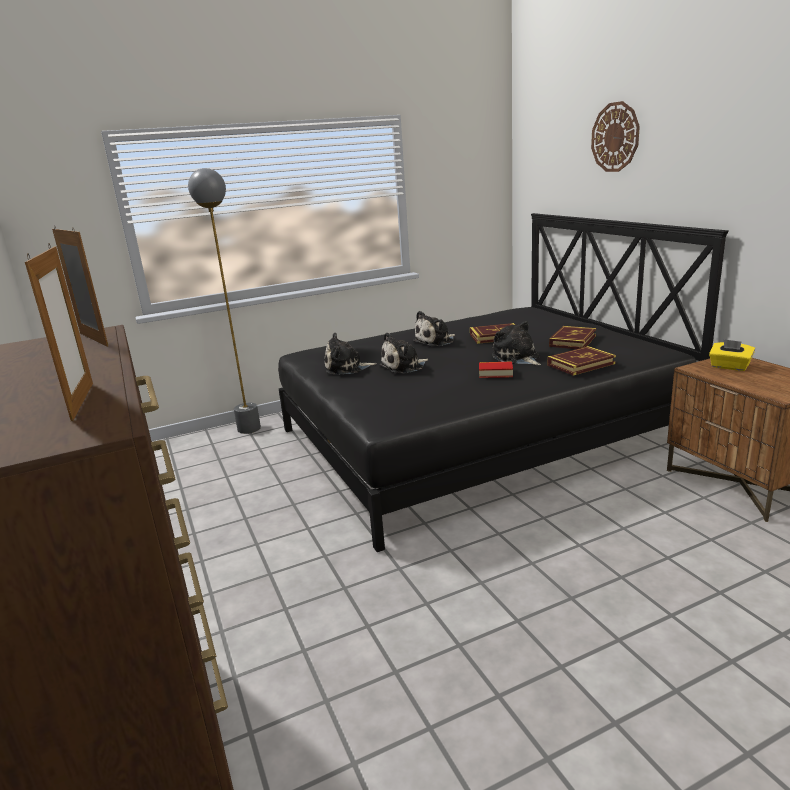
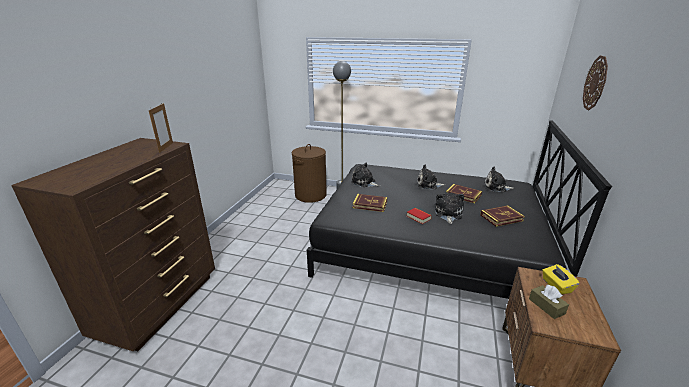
camera: 40 degrees right, 5 degrees up
(82, 400) = (99, 174): picture frame -> none
(195, 453) = (310, 195): none -> brown laundry basket
(404, 366) = (388, 193): plush toy -> plush toy (496, 187)
(581, 364) = (472, 235): book -> book (370, 204)
(755, 383) = (546, 306): none -> brown tissue box

